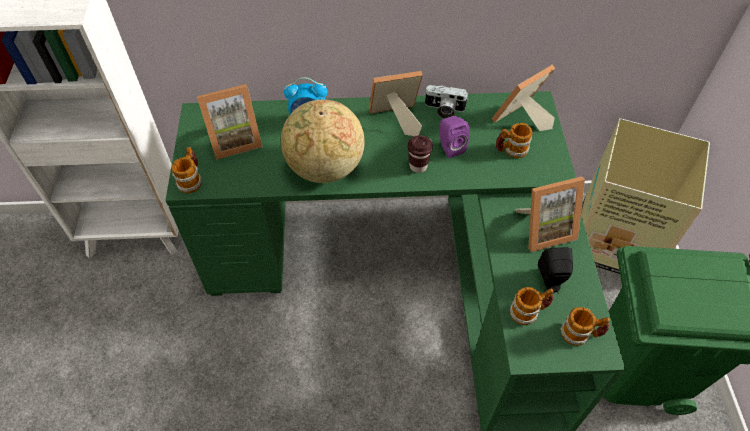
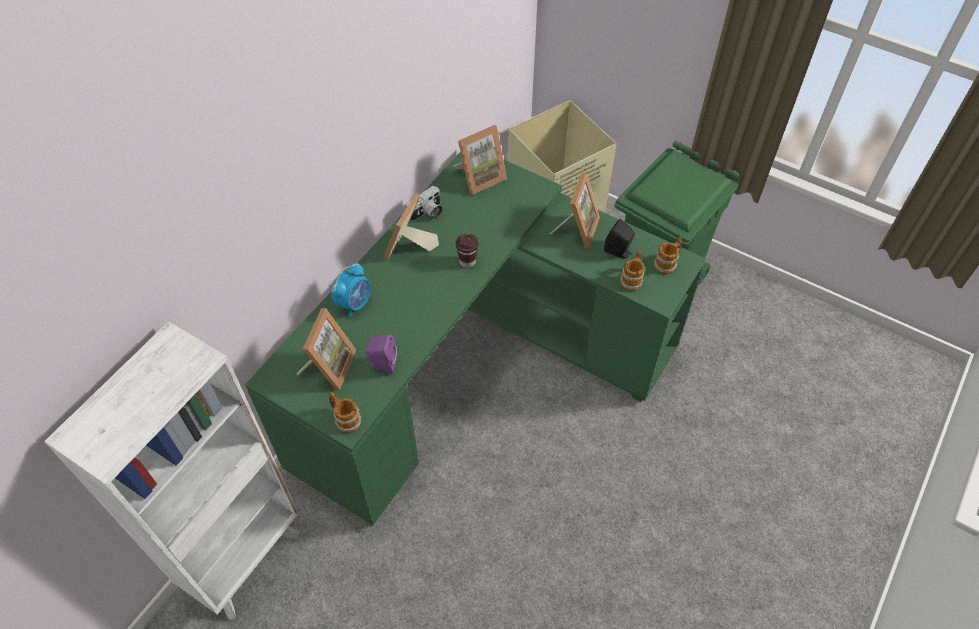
camera: 55 degrees left, 0 degrees up
(324, 168) = (416, 320): globe -> none
(449, 147) = (466, 232): purple speaker -> purple speaker (382, 364)
(511, 150) = (501, 200): mug -> none
(521, 120) = (480, 177): picture frame -> picture frame turned 120 degrees counterclockwise

